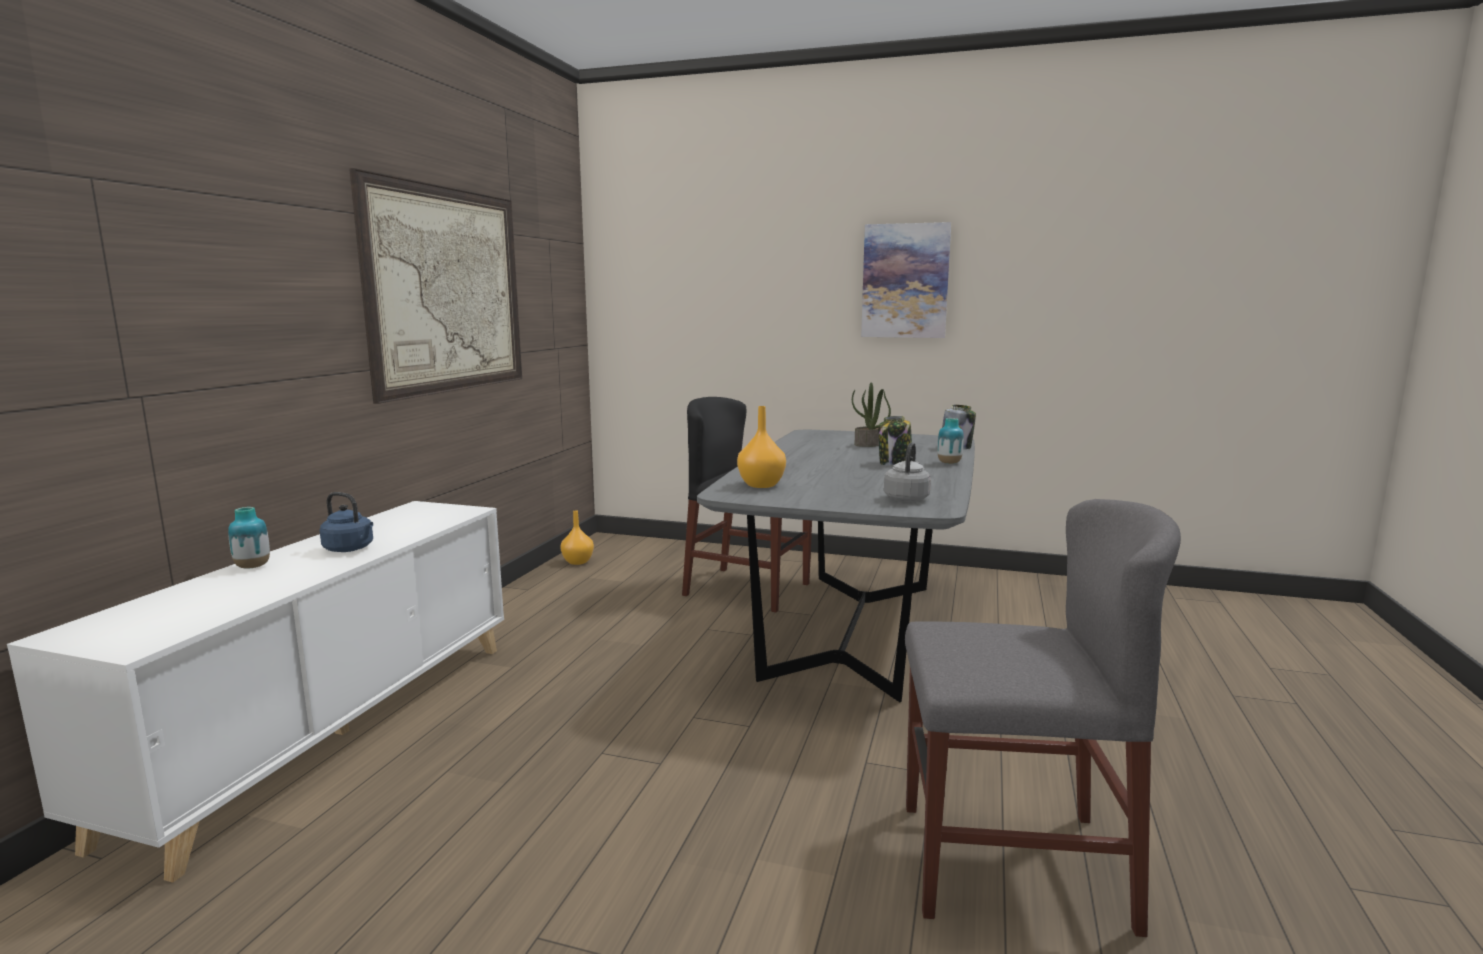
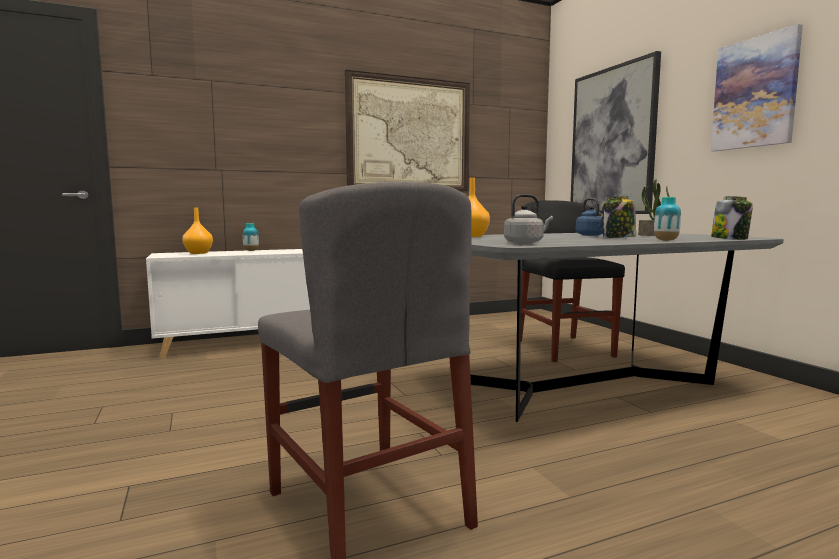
camera: 50 degrees right, 5 degrees down
(350, 549) = (290, 251): blue kettle -> blue kettle (592, 235)
(577, 562) = (497, 317): orange vase -> orange vase (198, 253)
(714, 306) = (612, 141): none -> picture

